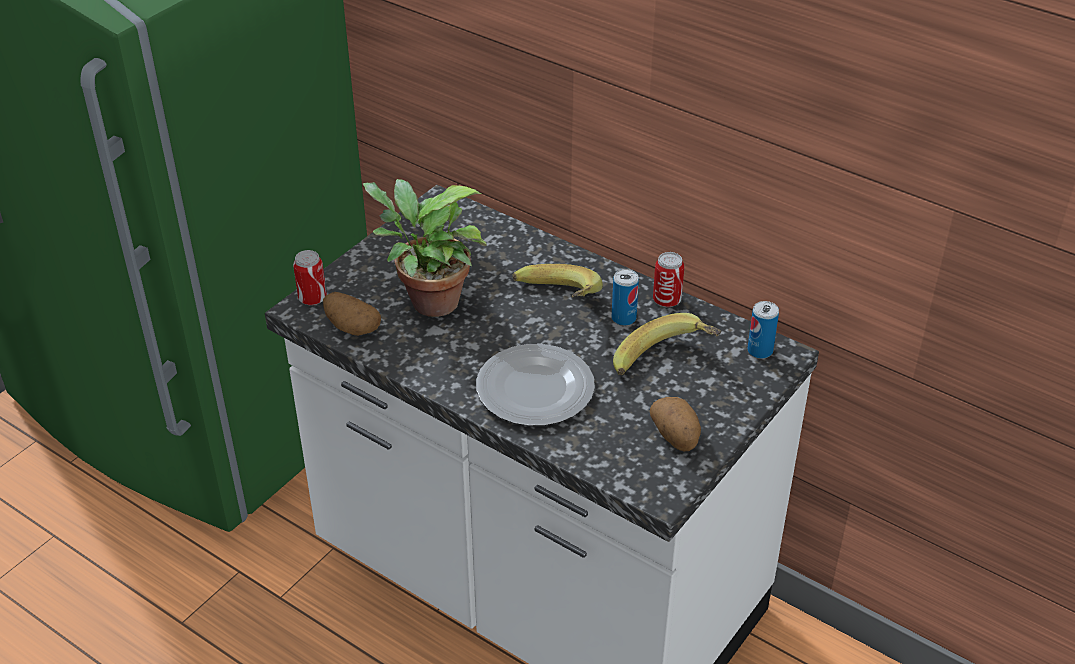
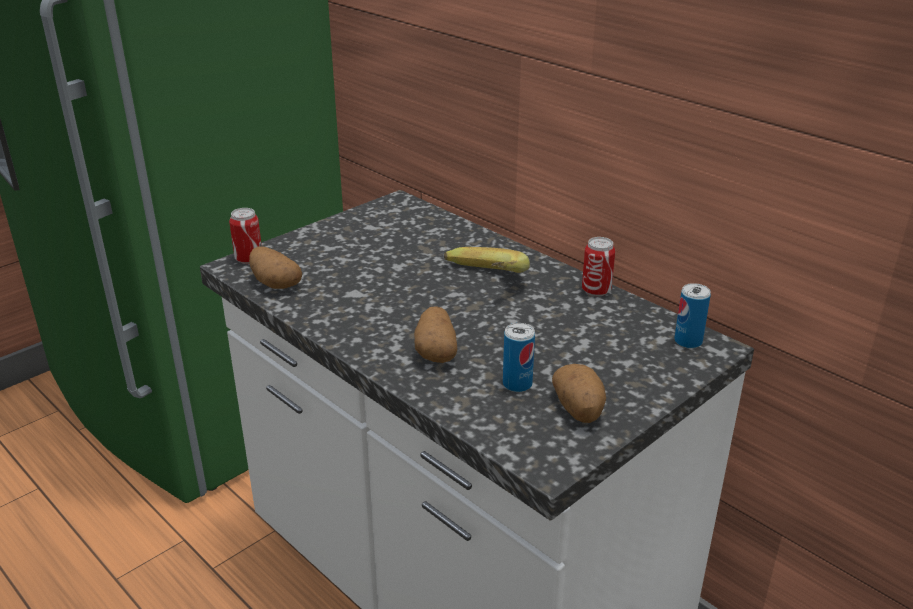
camera: 10 degrees right, 10 degrees down
(428, 302) = (357, 271): potted plant -> none
(534, 390) = (436, 351): plate -> potato
(623, 318) = (548, 301): can -> can (517, 384)
(666, 364) = (583, 343): banana -> none

